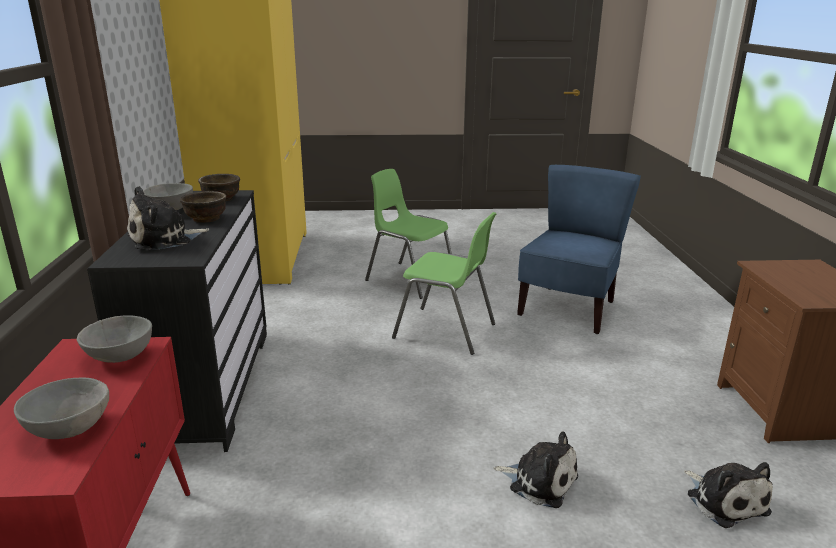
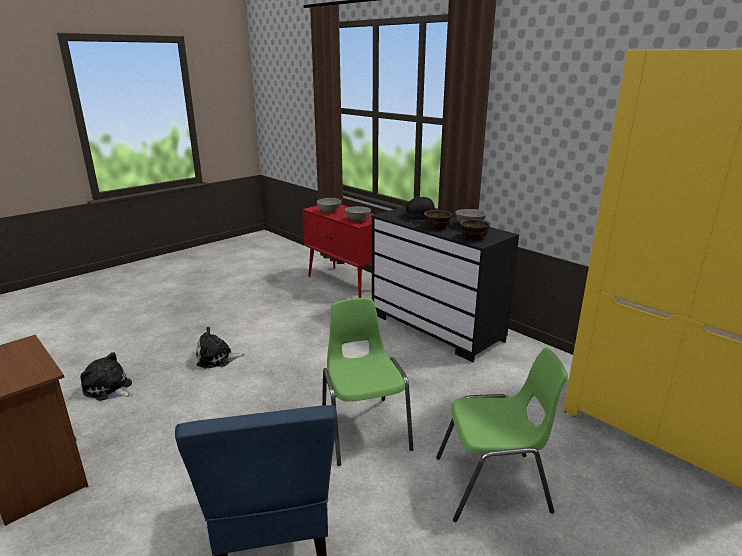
camera: 140 degrees right, 0 degrees up
(164, 239) = (419, 217): plush toy -> black hat
(446, 331) = (364, 428): green chair -> green chair turned 90 degrees clockwise

